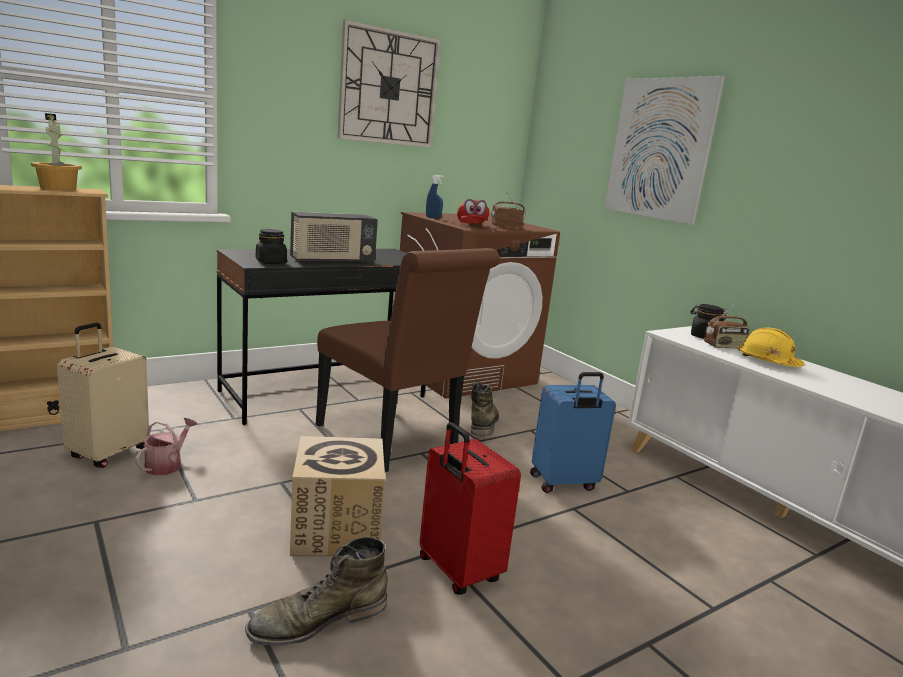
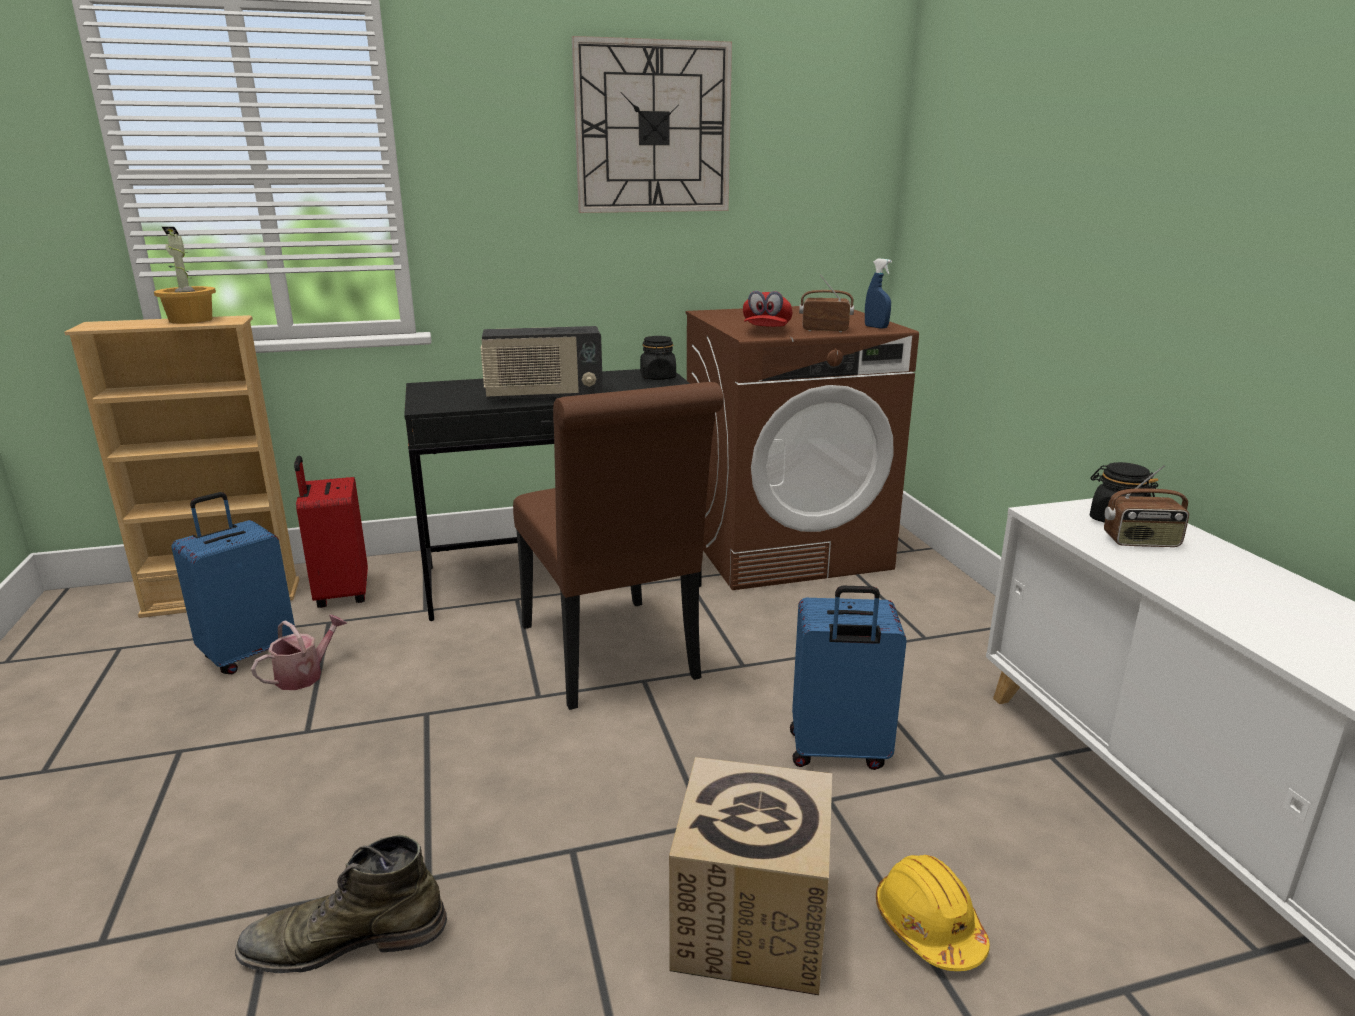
camera: 20 degrees right, 5 degrees up
(108, 453) = (249, 653): beige suitcase -> blue suitcase
(271, 262) = (453, 403): black jar -> black jar (658, 377)
(336, 530) = (452, 798): cardboard box -> cardboard box (751, 923)
(433, 218) = (721, 319): blue spray bottle -> blue spray bottle (876, 327)
(457, 571) = (580, 889): red suitcase -> red suitcase (340, 594)
(483, 422) = (767, 634): green boot -> none
(659, 149) = (1077, 183): picture -> none
(767, 362) = (1208, 579): yellow hard hat -> yellow hard hat (928, 926)

